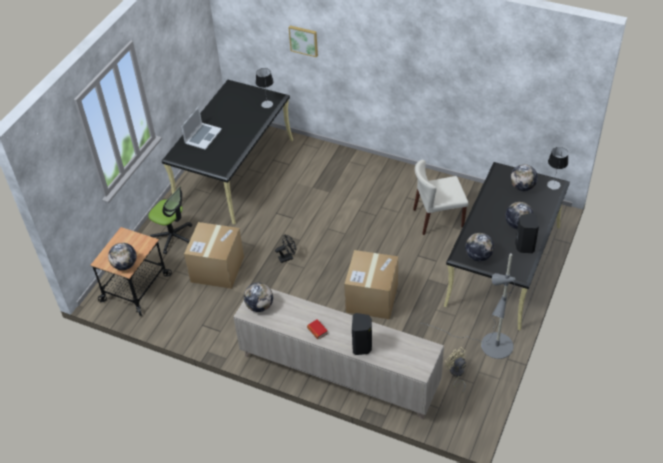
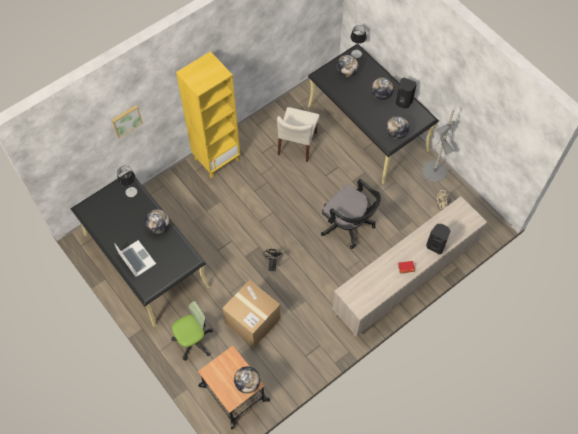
camera: 65 degrees left, 15 degrees up
(259, 306) = (360, 296): globe -> globe (158, 227)
(372, 298) = (349, 225): cardboard box -> black office chair
(374, 169) = (216, 159): none -> yellow bookcase

